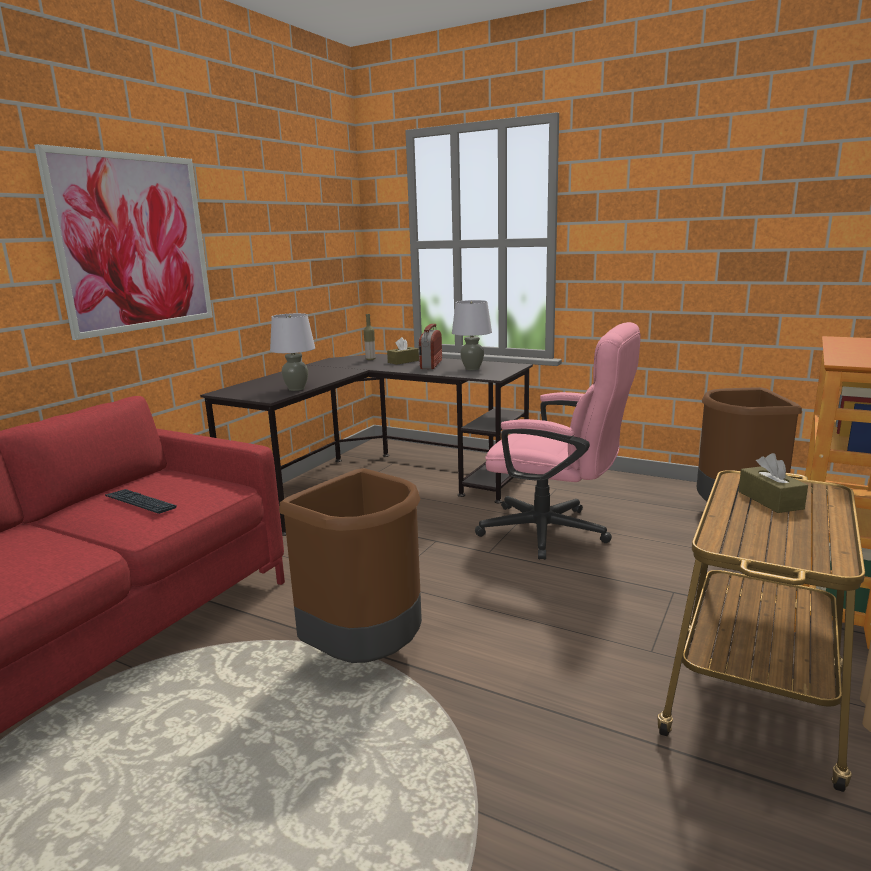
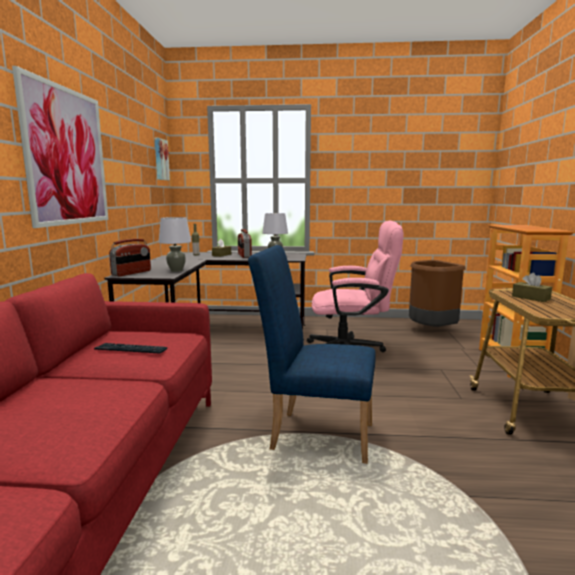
camera: 25 degrees left, 5 degrees down
(240, 389) = (132, 273): none -> radio
(334, 219) = (160, 159): none -> picture
(366, 655) = (314, 434): brown trash can -> blue chair

